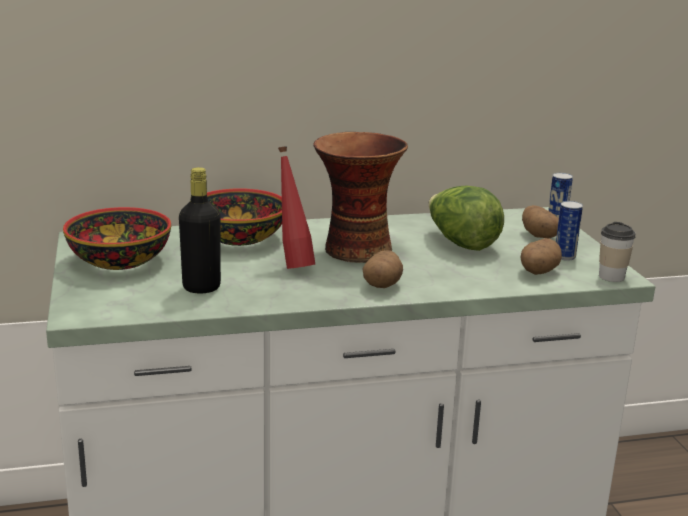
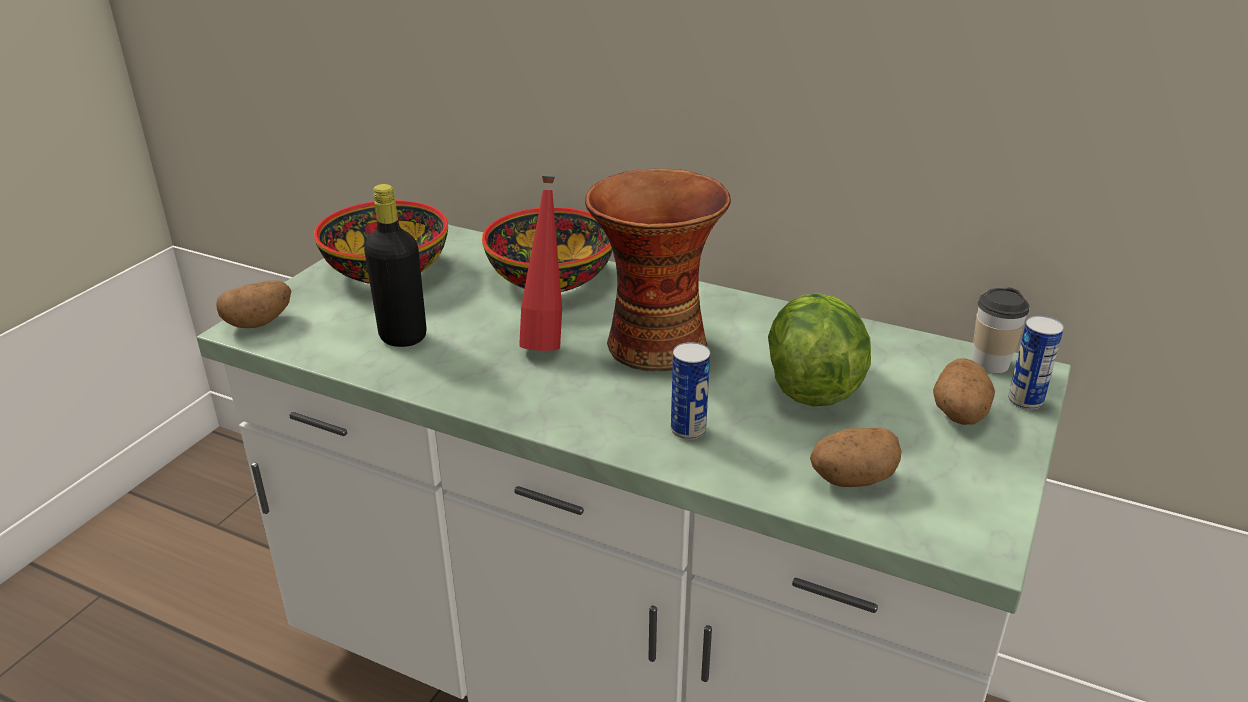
camera: 40 degrees right, 10 degrees up
(382, 284) = (601, 412): potato -> potato (259, 322)
(565, 257) = (941, 468): can -> can (688, 430)
(611, 277) = (962, 539): cup -> cup (990, 363)

